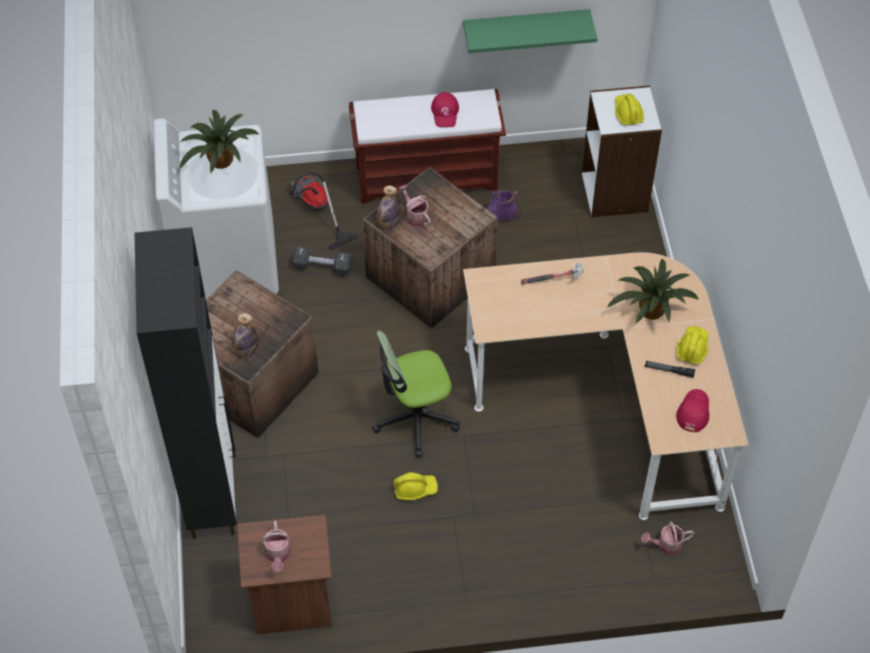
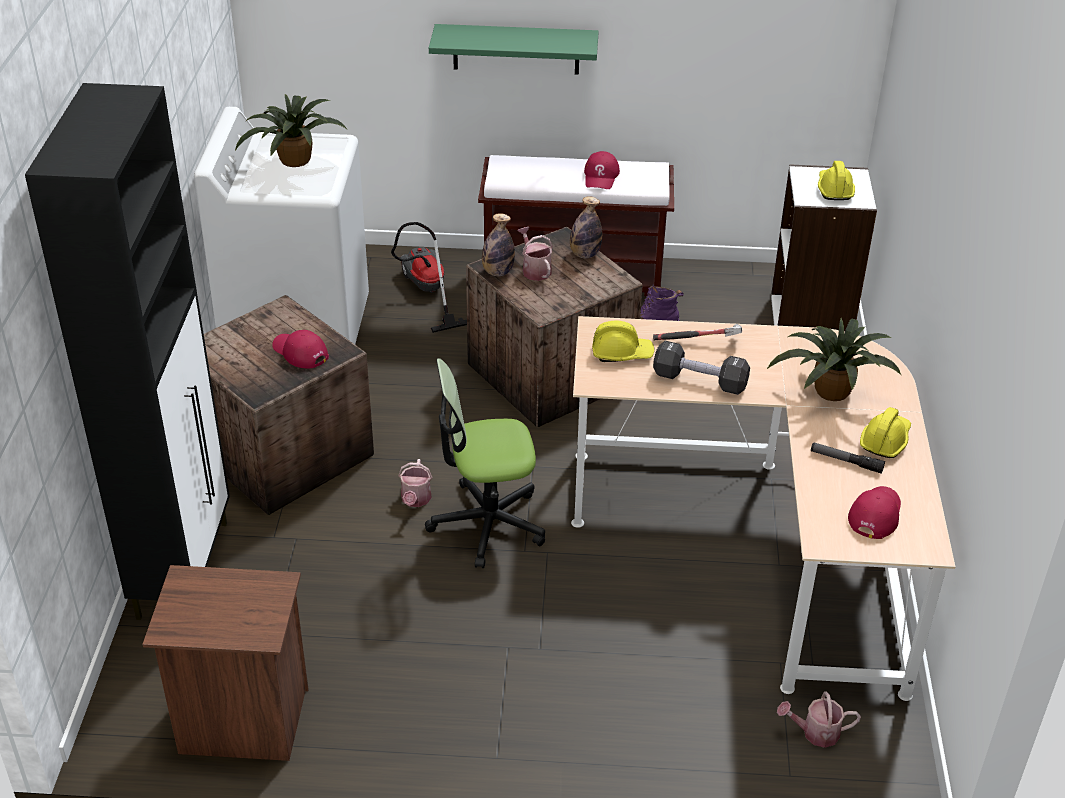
camera: 10 degrees right, 15 degrees down
(246, 350) = (265, 375): bottle -> bottle (584, 254)
(264, 324) = (300, 352): none -> red cap
(278, 555) = (212, 612): watering can -> watering can (415, 500)
(322, 267) = (416, 348): black dumbbell -> black dumbbell (700, 381)
(415, 489) = (463, 605): yellow hard hat -> yellow hard hat (621, 353)
(525, 28) = (715, 78): green shelf -> green shelf (516, 49)

